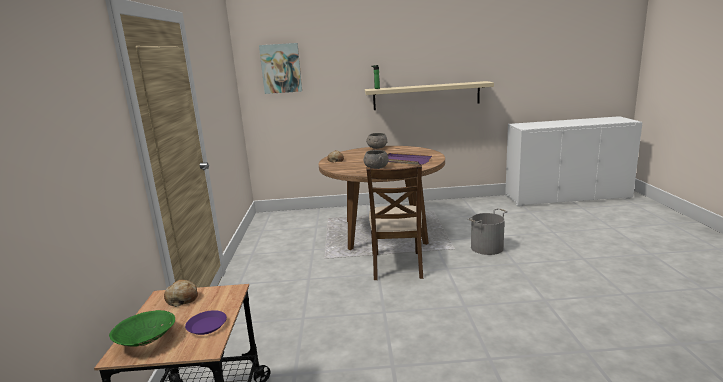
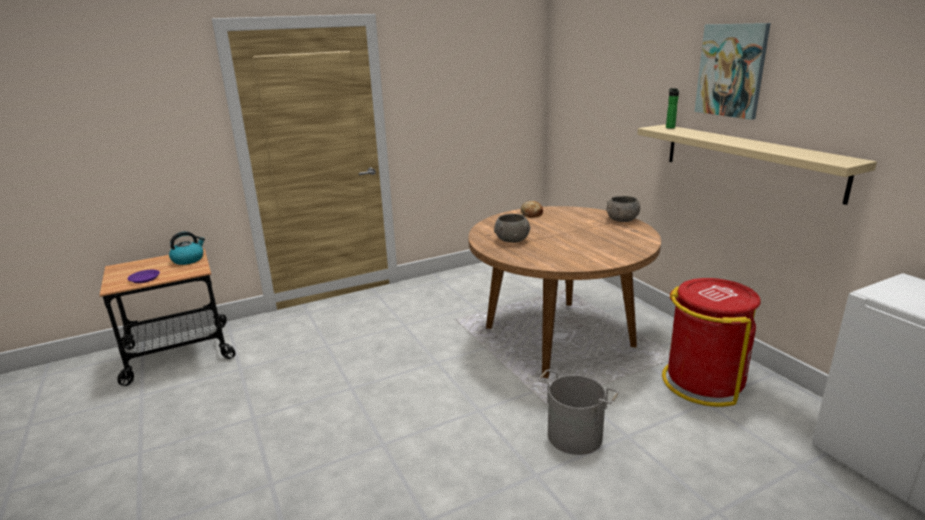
camera: 65 degrees right, 5 degrees up
(147, 340) = (131, 268): green bowl -> none
(182, 298) = (188, 259): bread -> kettle
(281, 68) = (583, 74): picture -> picture (731, 70)
(397, 265) = (466, 370): brown chair -> none
(404, 161) = (562, 247): purple tray -> none
(459, 211) = (703, 382): none -> red trash can

